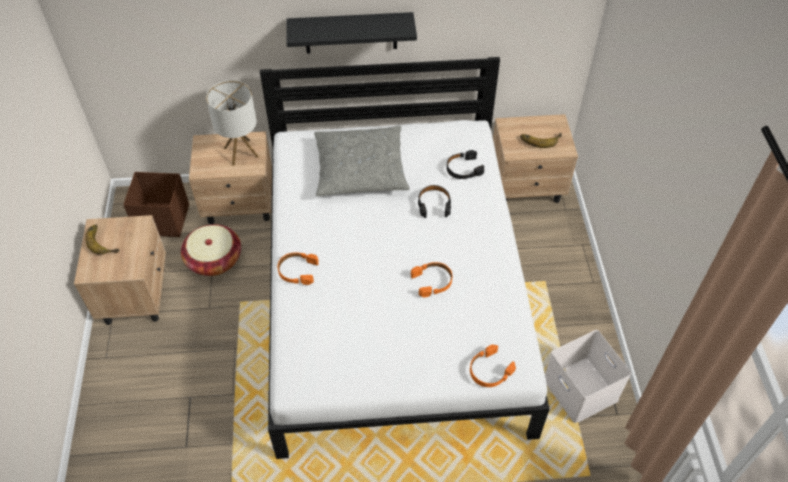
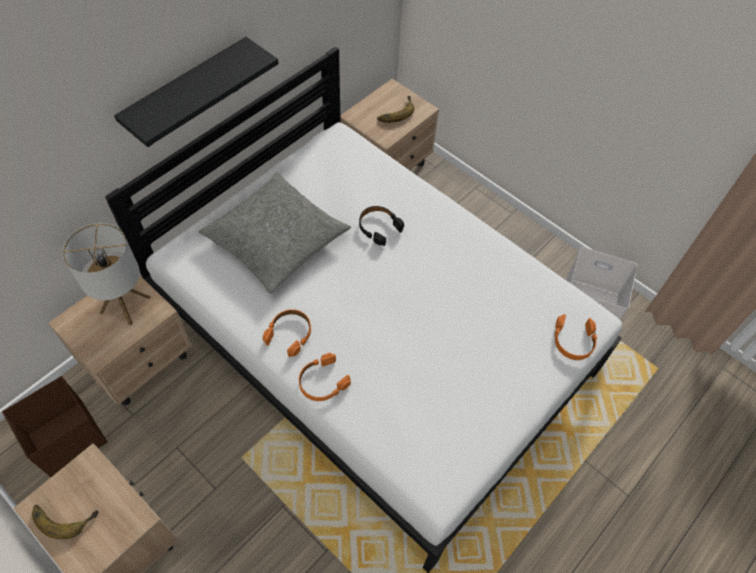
camera: 45 degrees left, 5 degrees up
(214, 260) = (170, 437): basket -> none
(432, 281) = (450, 299): orange headphones -> orange headphones (290, 334)
(463, 169) = (369, 178): black headphones -> none

